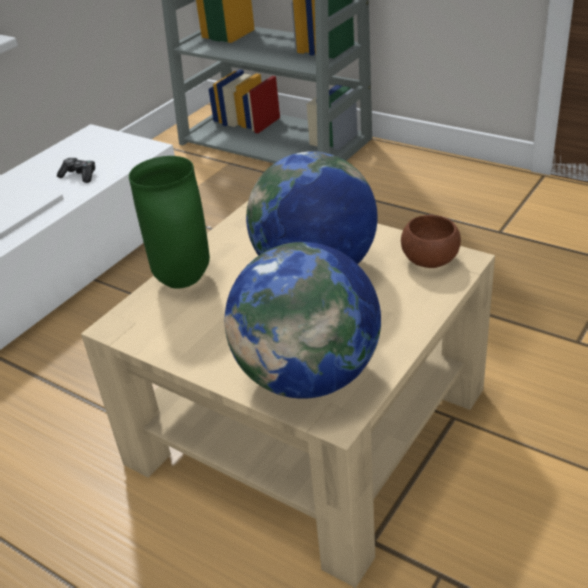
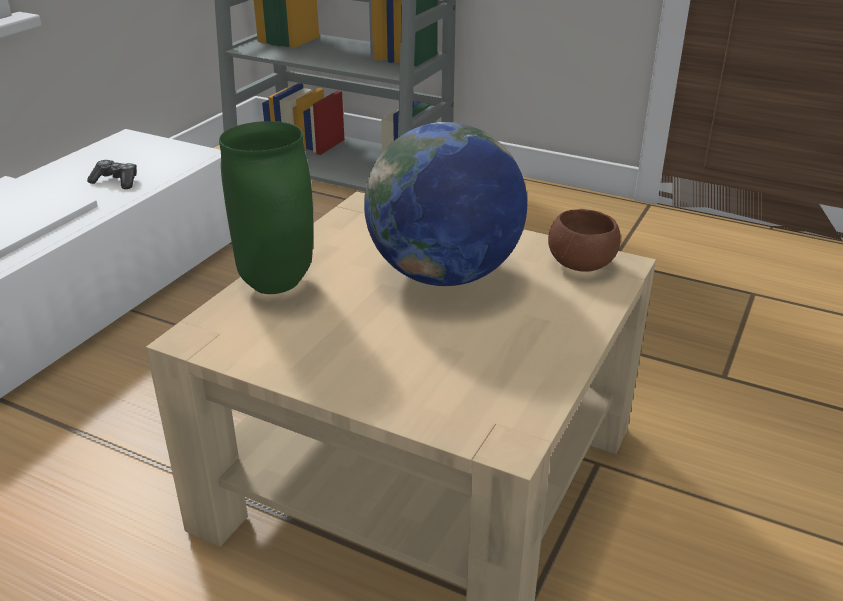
camera: 10 degrees left, 5 degrees down
(308, 376) = (460, 393): globe -> none

